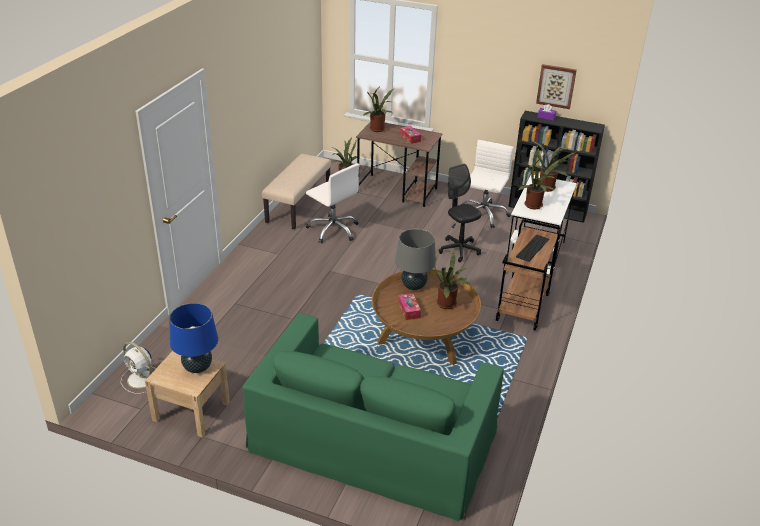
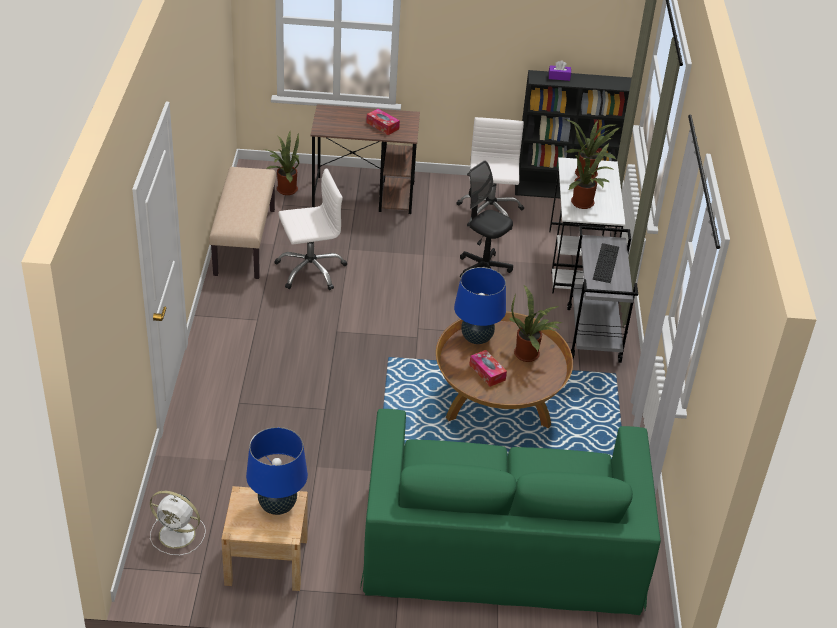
camera: 20 degrees left, 5 degrees up
(333, 230) = (310, 270): white office chair -> white office chair turned 45 degrees counterclockwise
(378, 130) = (334, 119): potted plant -> none
(414, 286) = (476, 338): grey table lamp -> blue table lamp
(523, 308) = (594, 335): brown cart -> grey cart
(556, 86) = (568, 35): picture -> none

